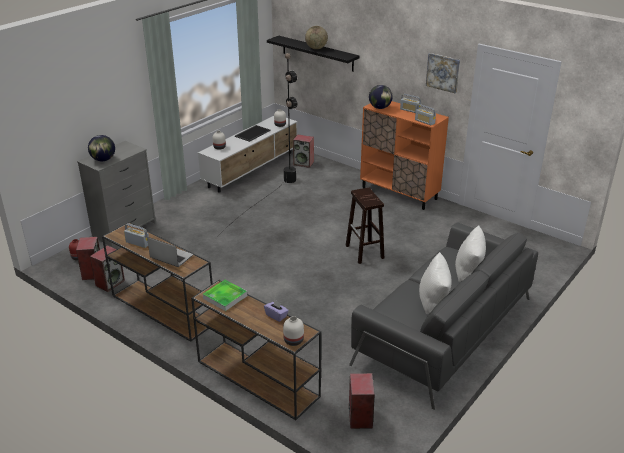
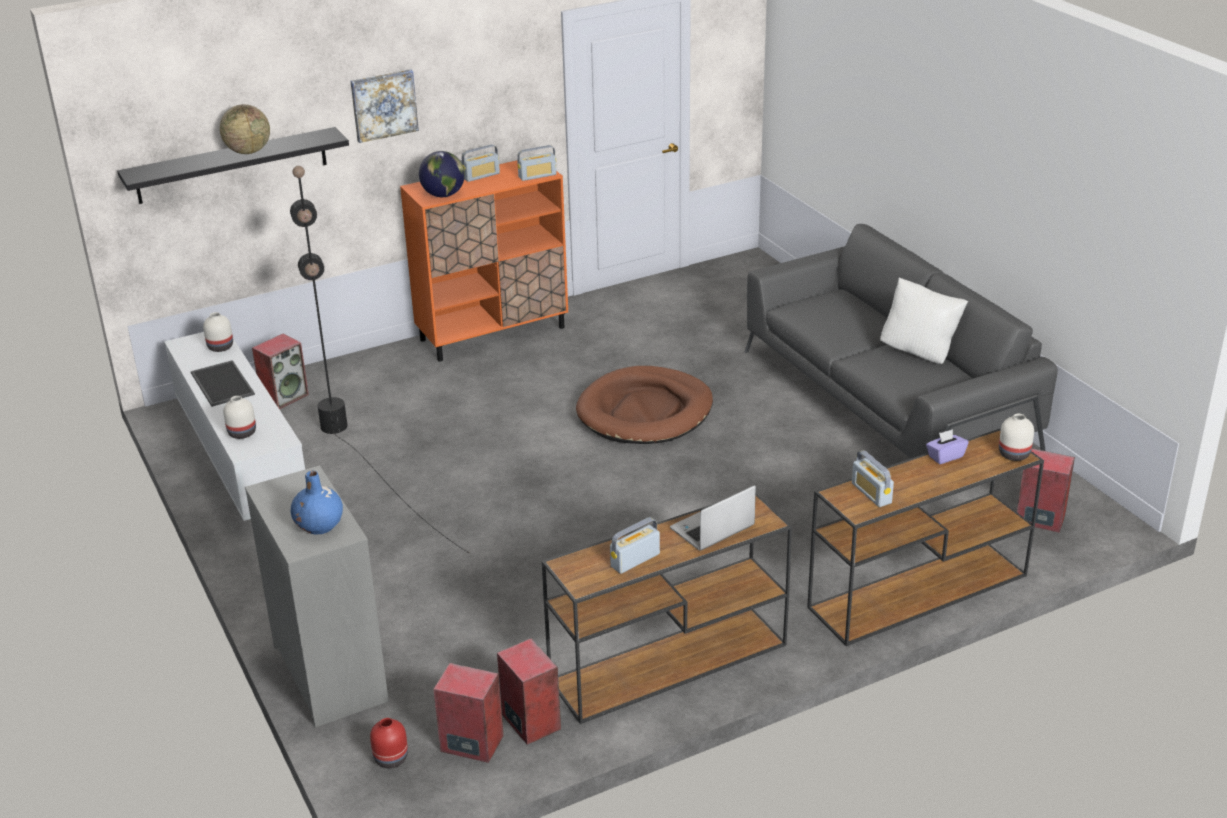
camera: 65 degrees left, 0 degrees up
(103, 160) = (319, 526): globe -> blue vase
(225, 297) = (871, 493): tray -> radio
(365, 252) = (645, 411): brown stool -> brown dog bed
(443, 72) = (510, 85): picture -> picture (384, 105)
(469, 274) = (862, 309): white pillow -> none

